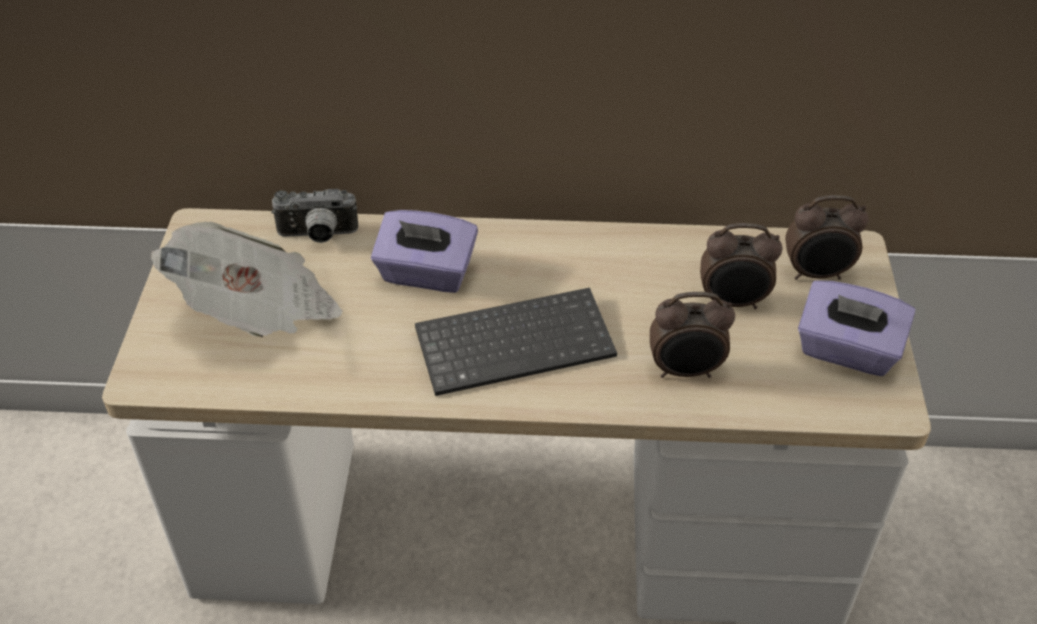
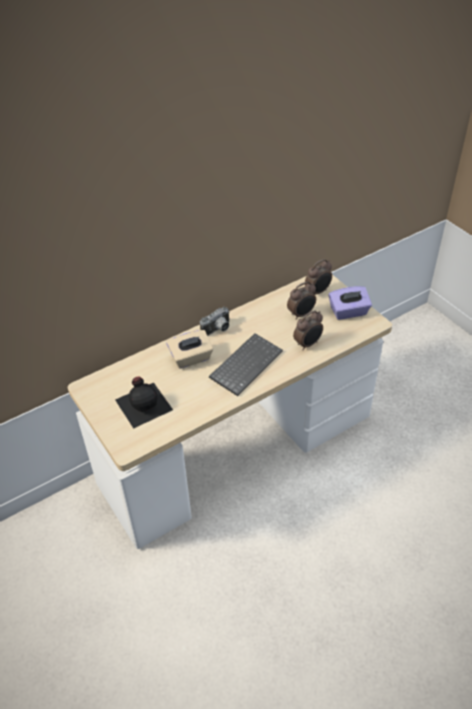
camera: 35 degrees left, 0 degrees up
(258, 312) = (144, 403): newspaper -> black bottle
(317, 236) = (136, 366): camera -> camera (218, 330)
(426, 274) = (191, 358): purple tissue box -> beige tissue box

